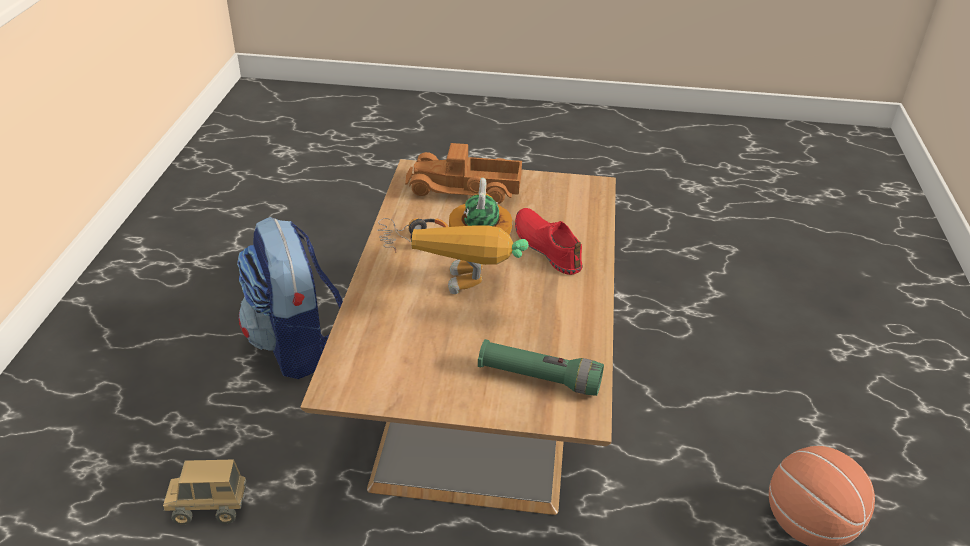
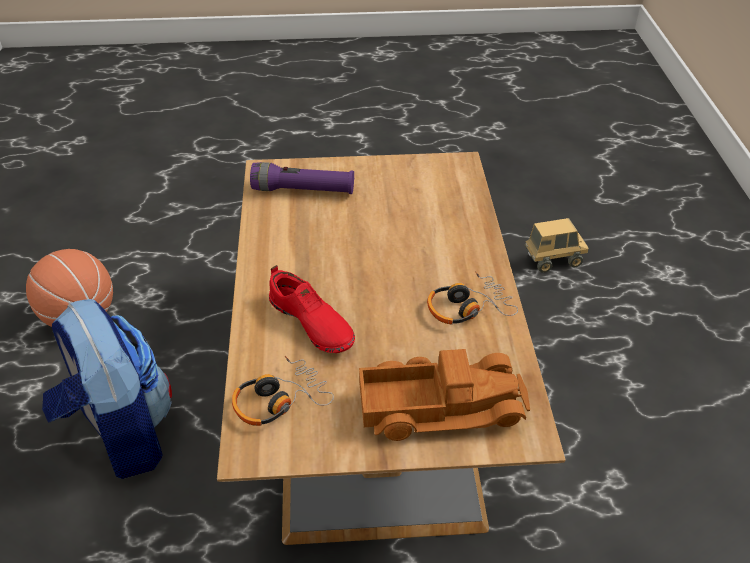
camera: 170 degrees right, 5 degrees up
(297, 345) = (591, 411): backpack -> backpack (120, 434)
(473, 293) = (379, 254): toy robot -> none
(539, 378) = (303, 190): green flashlight -> purple flashlight
(575, 205) = (280, 400): none -> headphones

